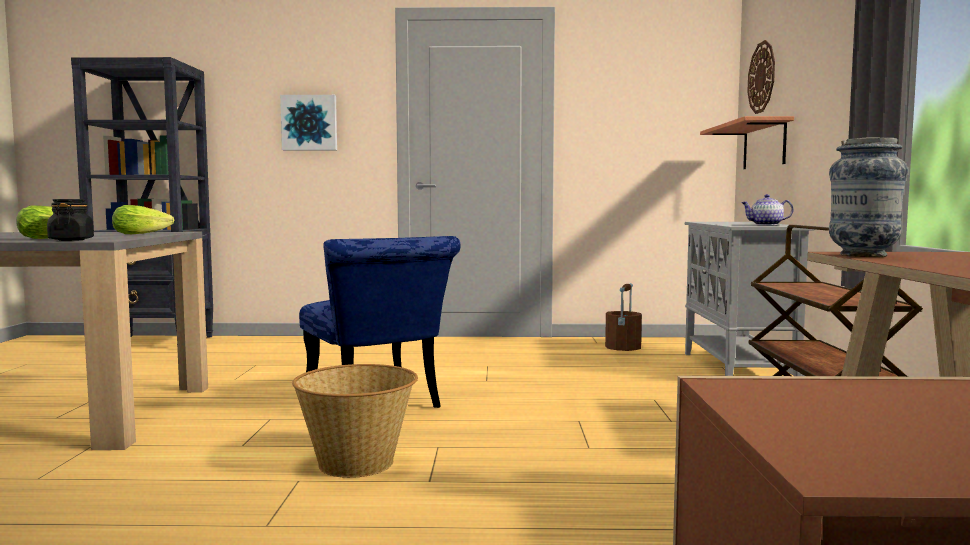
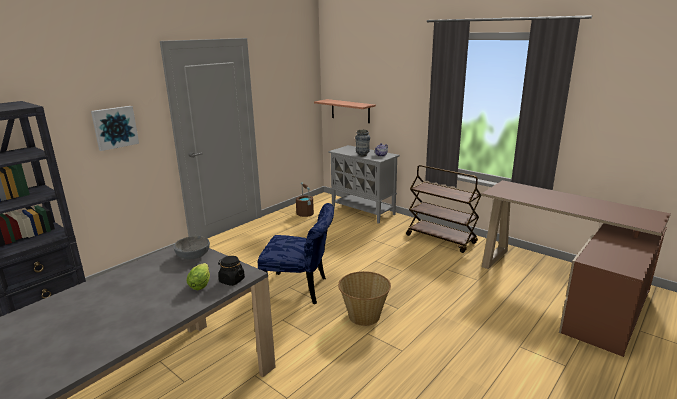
camera: 50 degrees left, 15 degrees up
(144, 234) = (192, 256): lettuce -> grey bowl
(762, 77) = (345, 79): wall clock -> none
(862, 255) = (503, 195): vase -> vase (362, 155)

